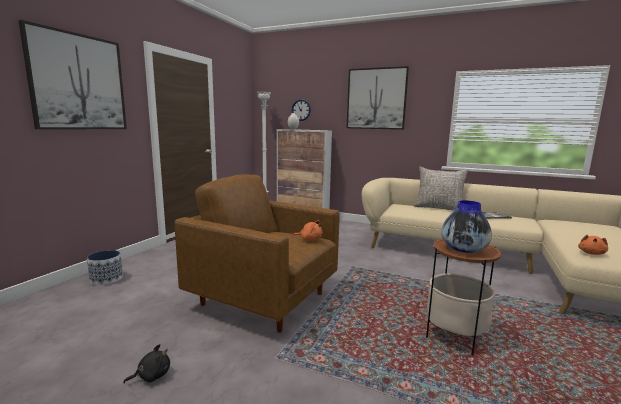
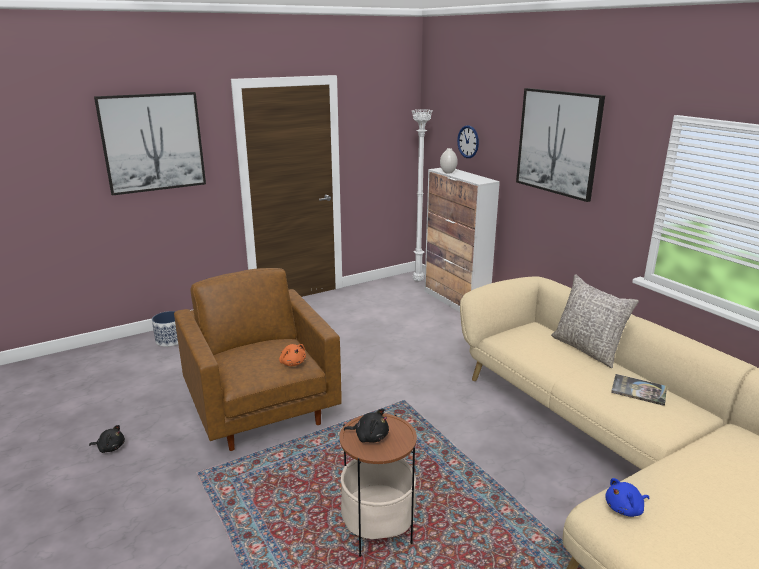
camera: 35 degrees right, 10 degrees up
(463, 249) = (369, 437): vase -> black plush toy
(591, 253) = (625, 509): orange plush toy -> blue plush toy

